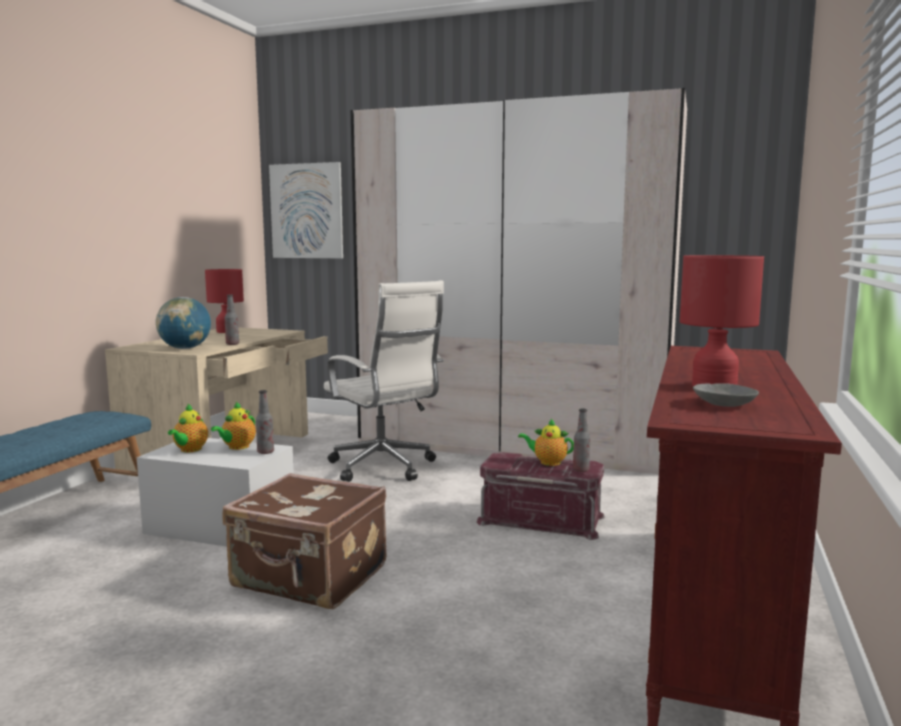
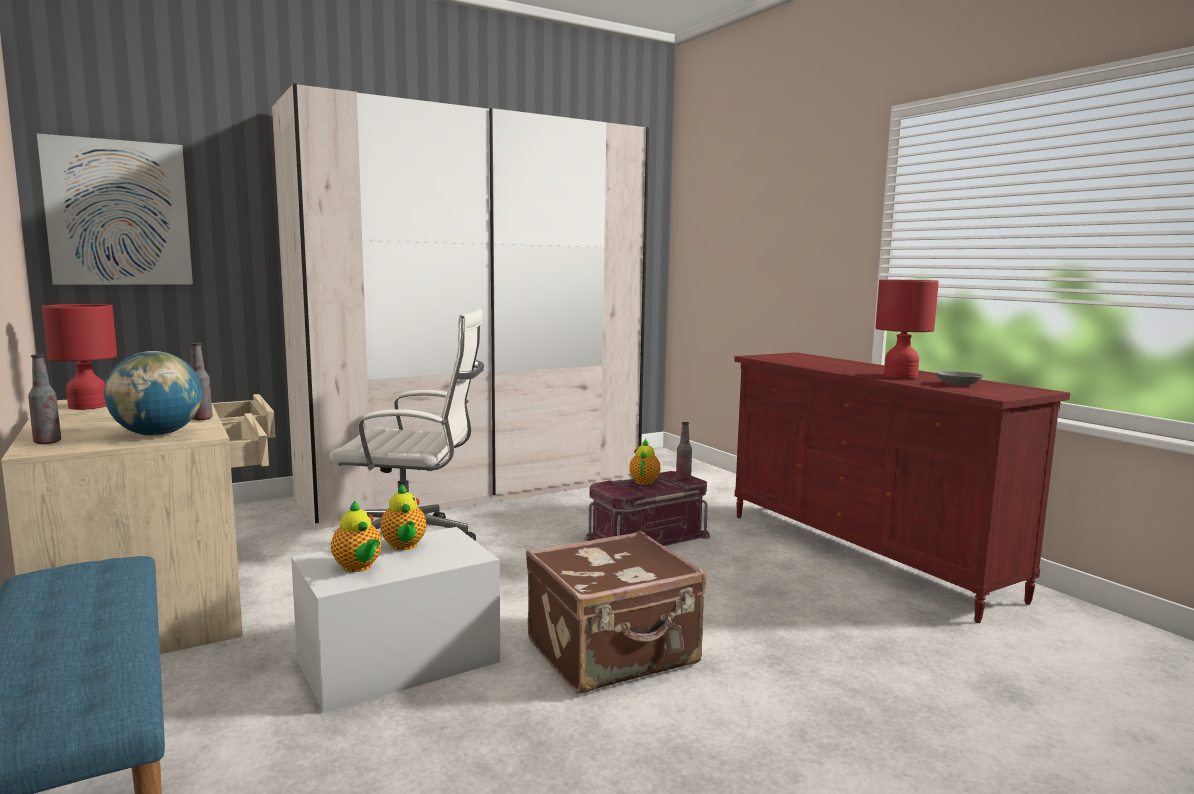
camera: 50 degrees left, 0 degrees up
(265, 452) = (454, 540): bottle -> bottle (47, 442)
(547, 462) = (645, 481): teapot -> teapot turned 135 degrees clockwise

